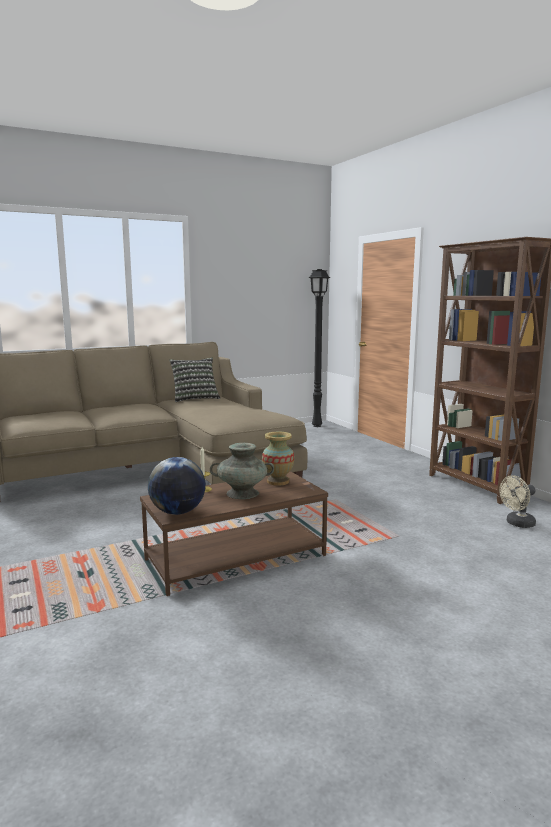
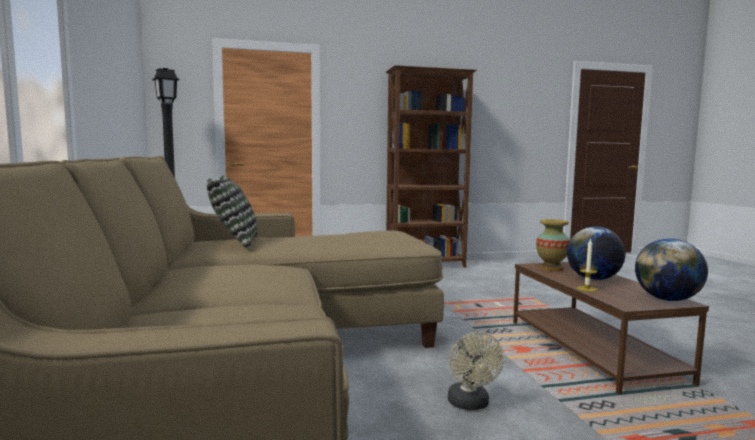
camera: 75 degrees left, 5 degrees down
(242, 493) = (593, 279): turquoise vase -> globe
(517, 524) = (503, 270): beige fan -> beige fan (470, 405)

